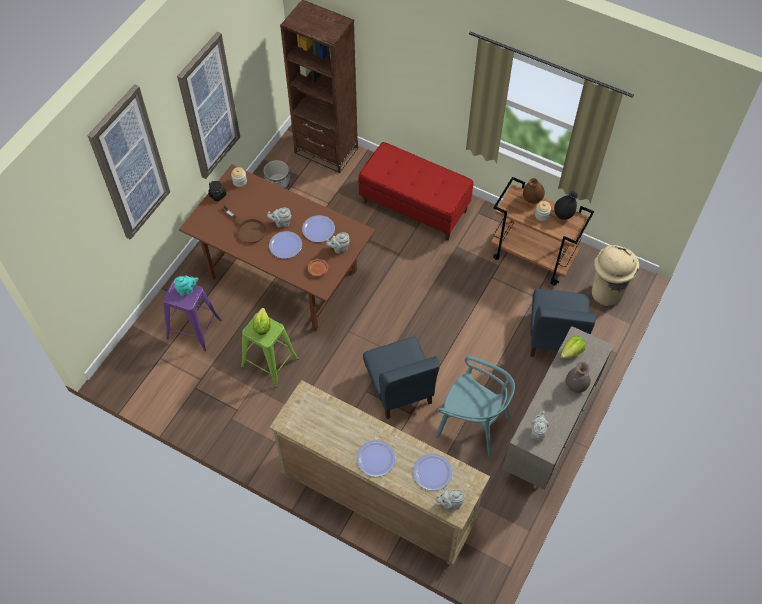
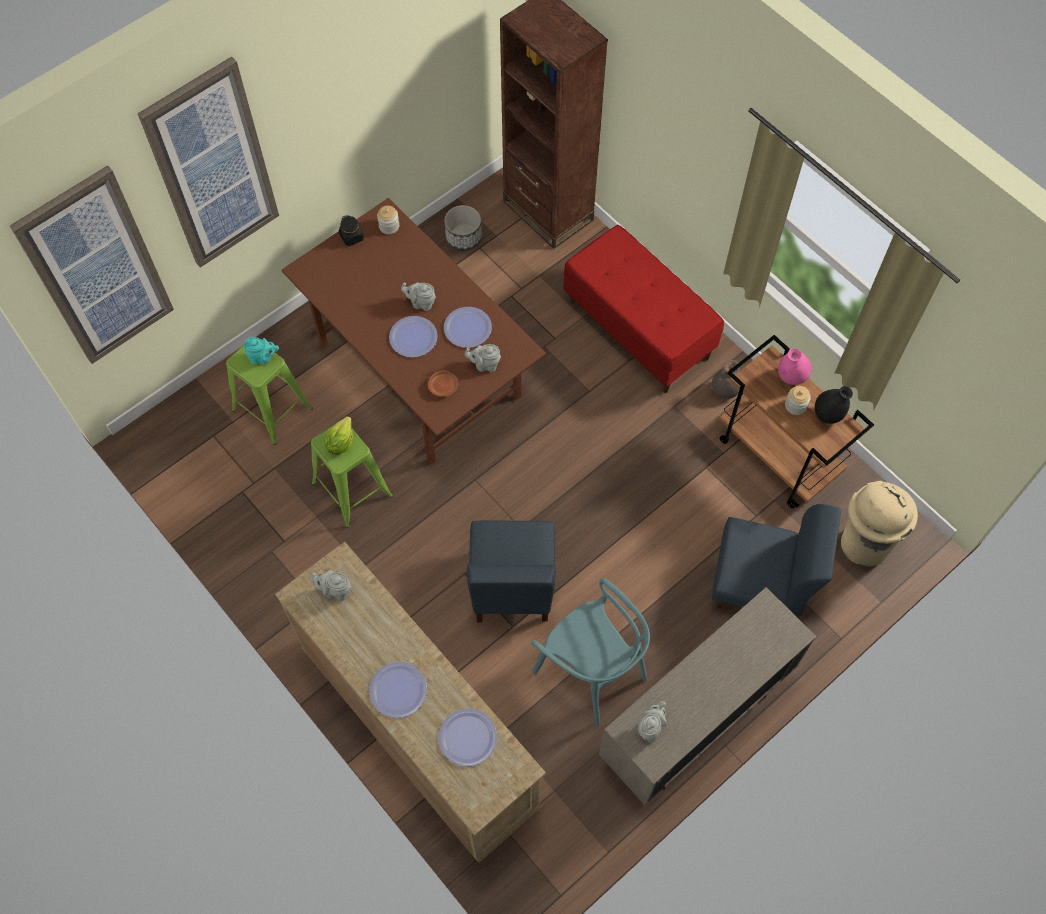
camera: 20 degrees right, 5 degrees up
(194, 329) = (272, 410): purple stool -> green stool
(209, 108) = (366, 111): picture -> picture (97, 268)
(247, 228) = (372, 297): brown frying pan -> none
(450, 503) = (473, 792): grey teapot -> grey teapot (335, 590)
(532, 199) = (791, 377): brown vase -> pink vase
(554, 336) = (760, 584): blue chair -> blue chair turned 105 degrees counterclockwise
(572, 352) = (750, 626): lettuce -> none
(576, 385) = (735, 678): grey vase -> grey vase (724, 391)

